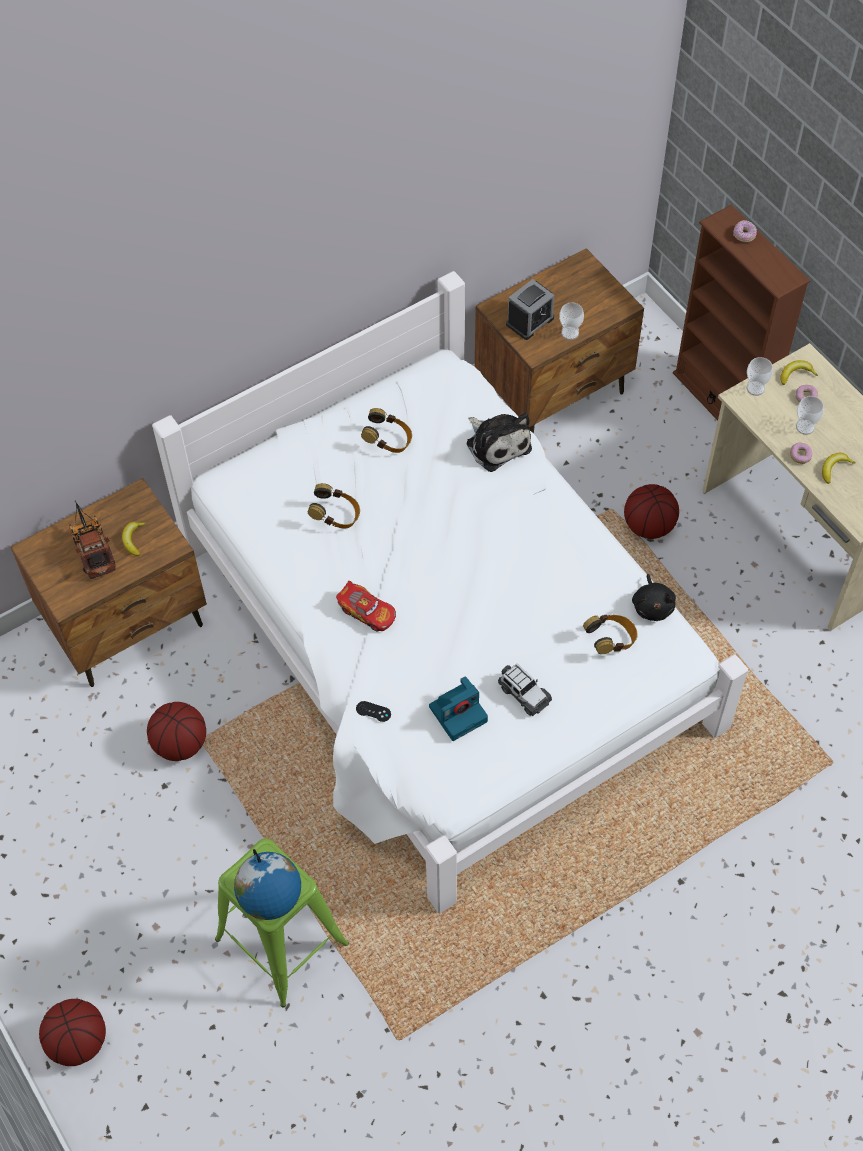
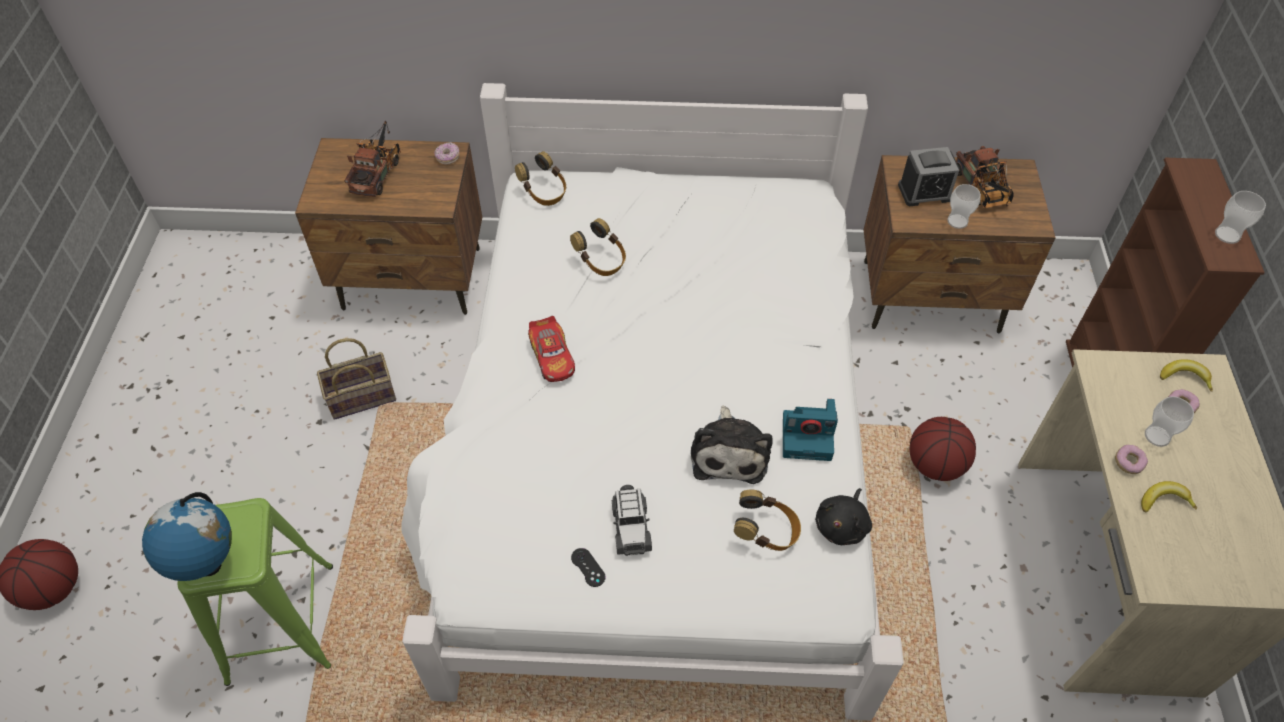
camera: 35 degrees right, 5 degrees down
(134, 540) = (414, 184): banana -> none
(180, 743) = (363, 396): basketball -> basket
(373, 711) = (474, 449): black game controller -> black game controller (588, 567)
(388, 441) = (705, 225): headphones -> headphones (544, 192)
(459, 713) = (550, 503): camera -> camera (808, 436)
(497, 444) = (806, 282): plush toy -> plush toy (729, 452)
(569, 296) = (982, 191): none -> toy truck
(744, 235) = (1210, 192): donut -> donut (448, 158)
(755, 388) = (1123, 365): cup -> cup (1227, 235)

